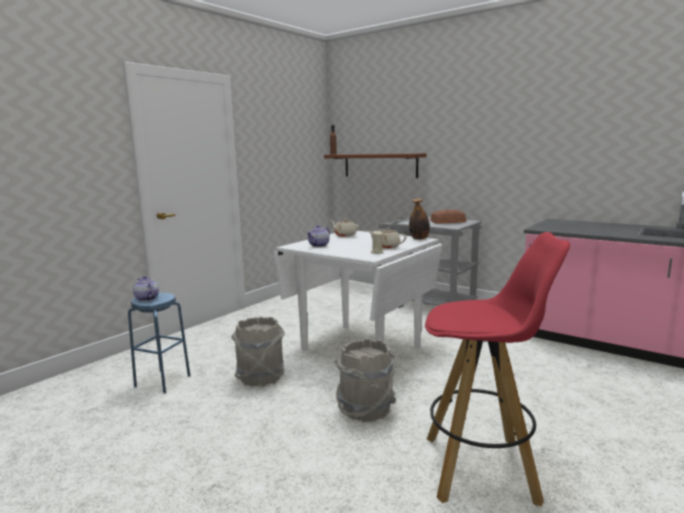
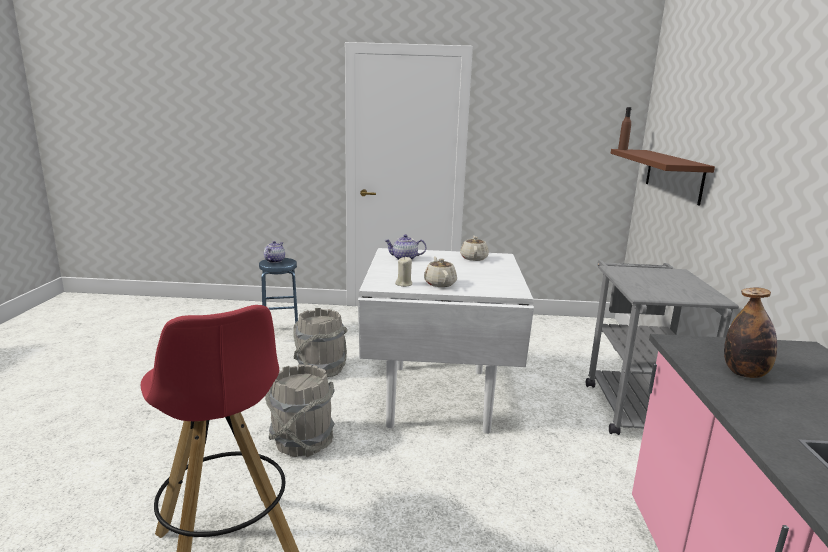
camera: 55 degrees right, 5 degrees up
(419, 239) = (513, 290): bottle -> bottle (744, 373)
(447, 222) = (674, 287): bread -> none

